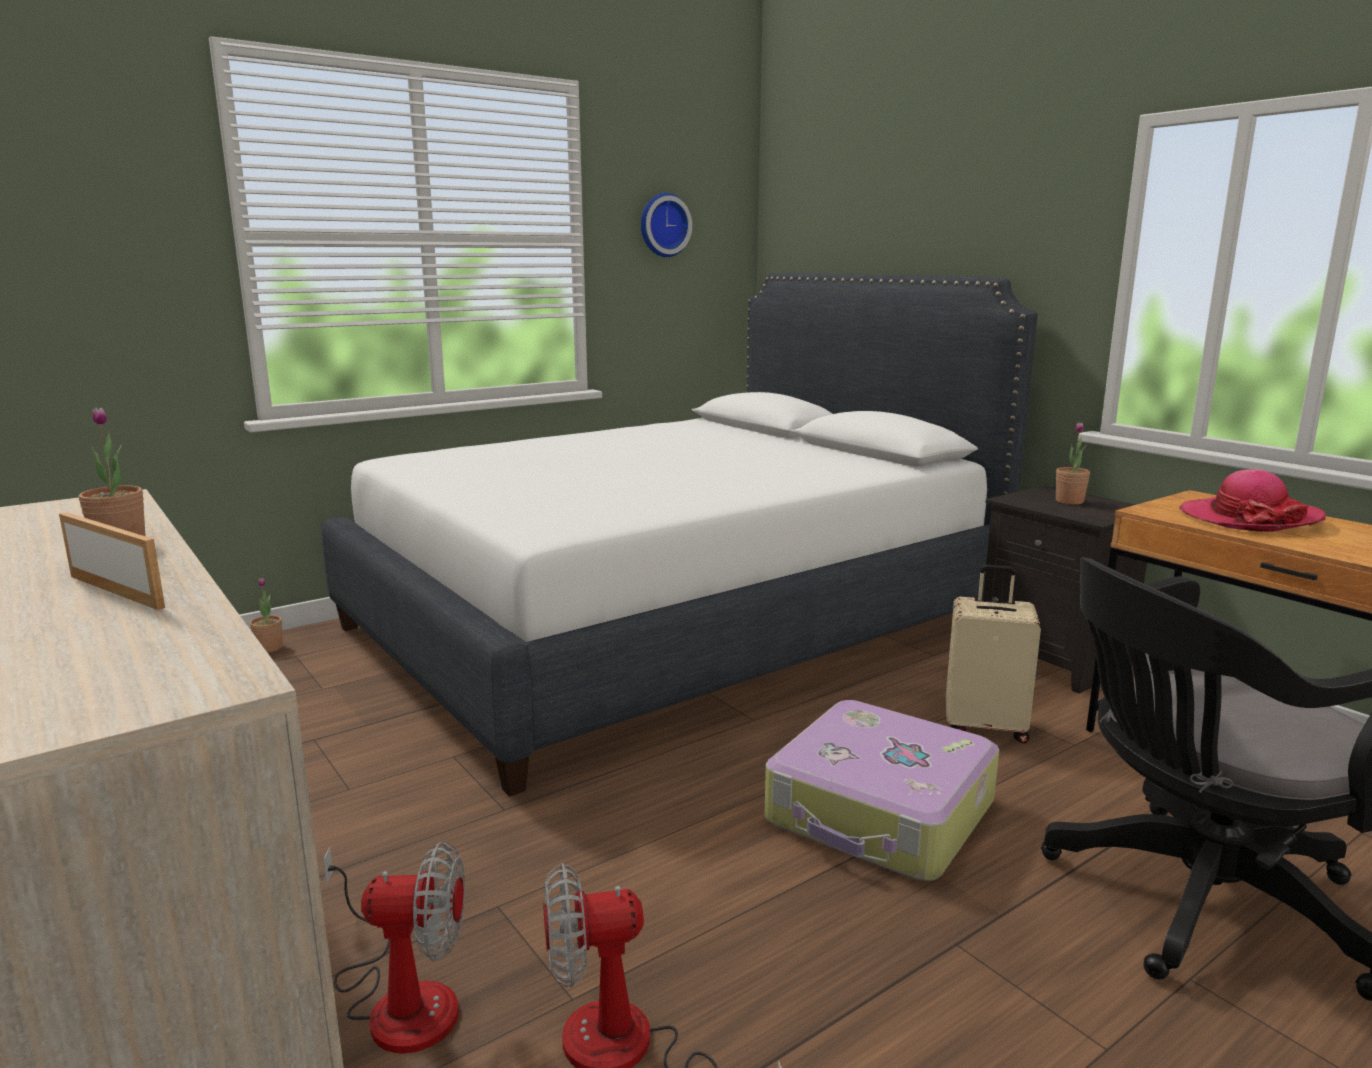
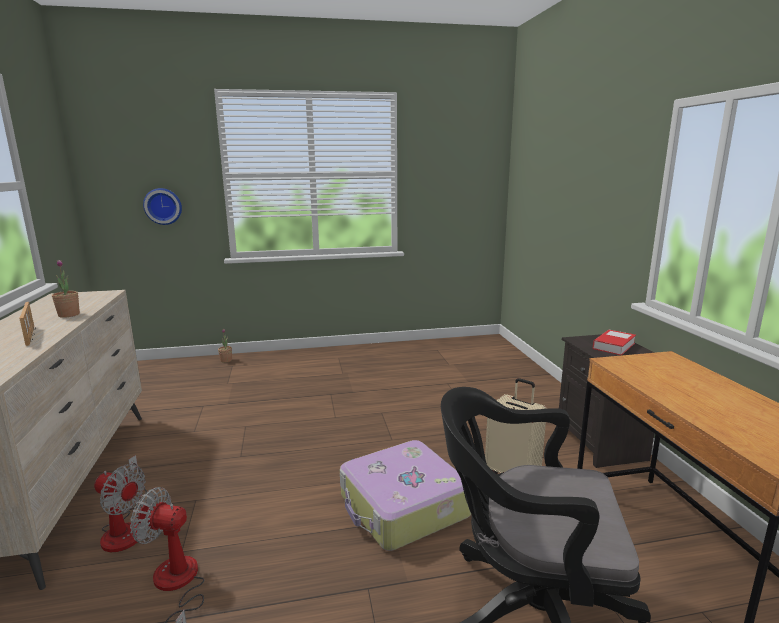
camera: 25 degrees right, 0 degrees up
(663, 225) = (446, 165): wall clock -> wall clock (163, 206)
(672, 626) = (403, 381): white bed -> none
(1069, 501) = (613, 346): potted plant -> book
(1249, 518) = (674, 378): hat -> none

